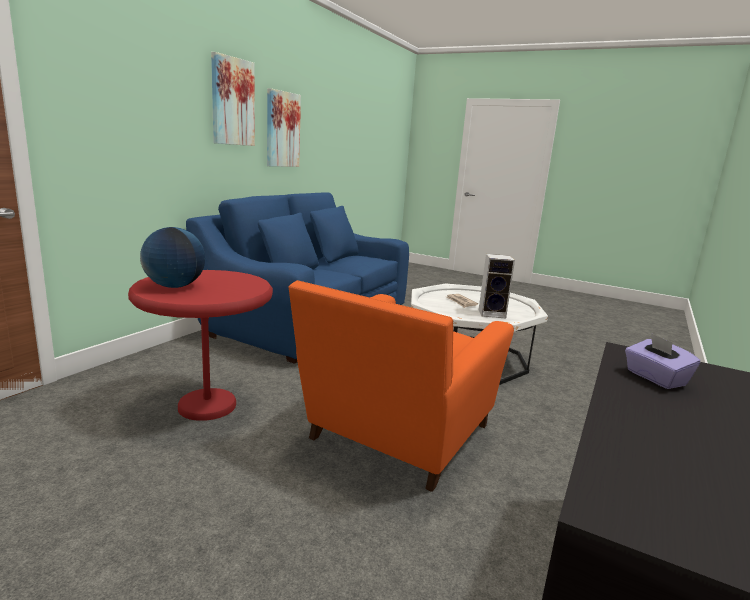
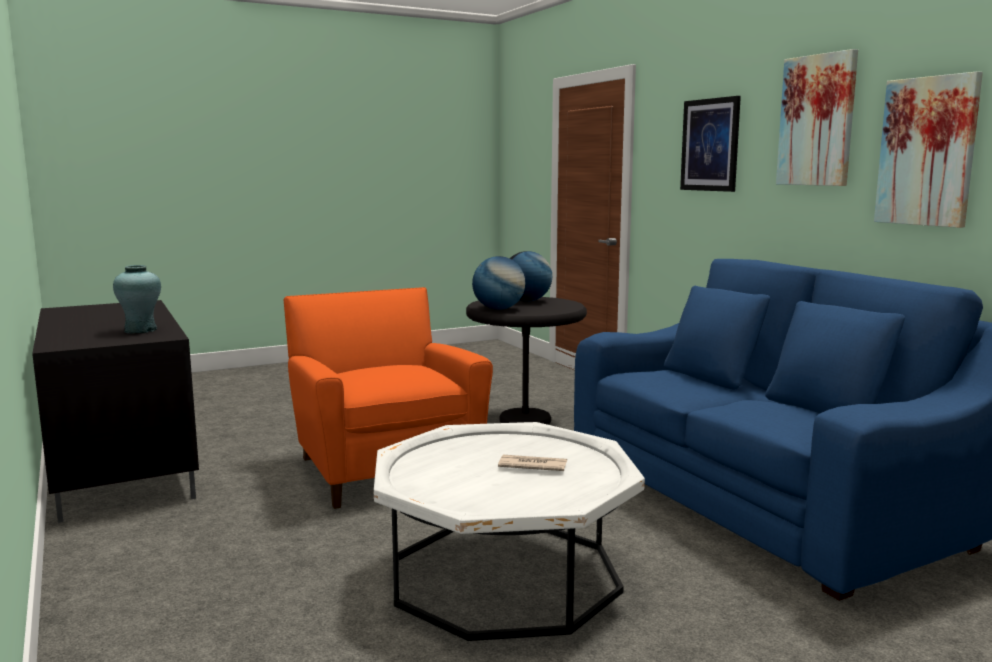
camera: 125 degrees right, 5 degrees down
(147, 104) = (710, 145): none -> picture
(207, 406) = (525, 420): red side table -> black side table
(240, 290) = (498, 309): none -> globe
(493, 313) = (451, 468): speaker -> none
(655, 378) = (140, 330): purple tissue box -> turquoise vase

